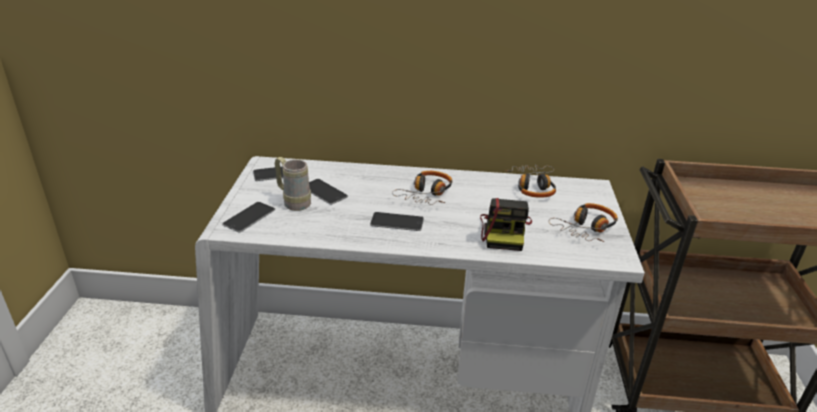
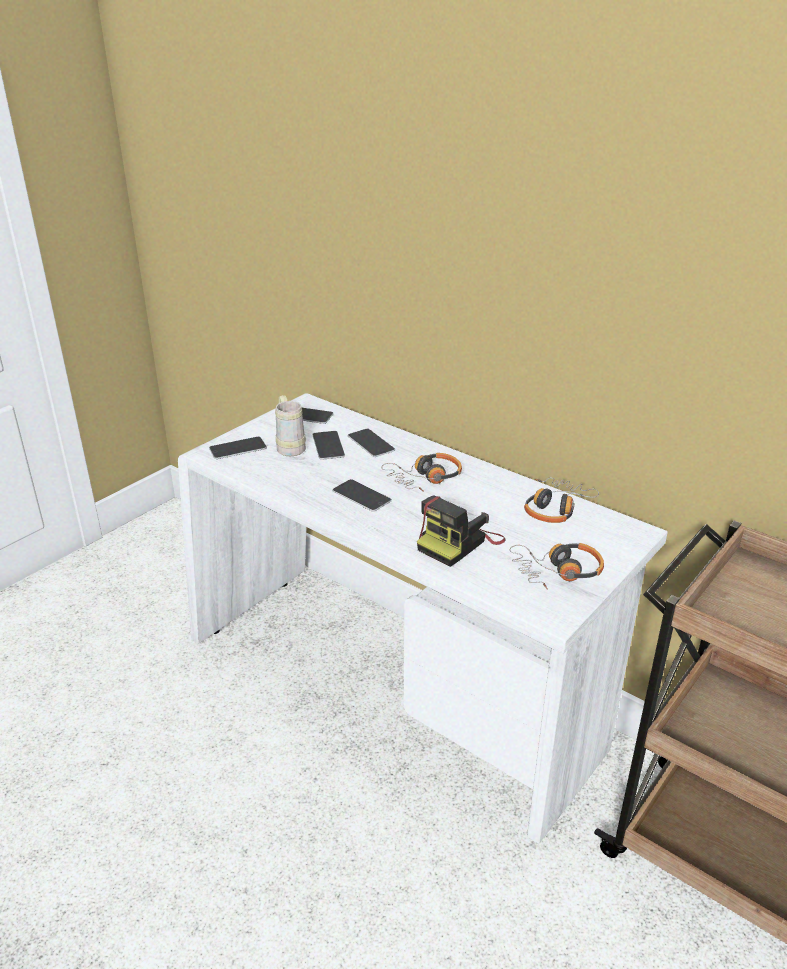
camera: 35 degrees right, 0 degrees up
(355, 180) = (371, 443): none -> phone

